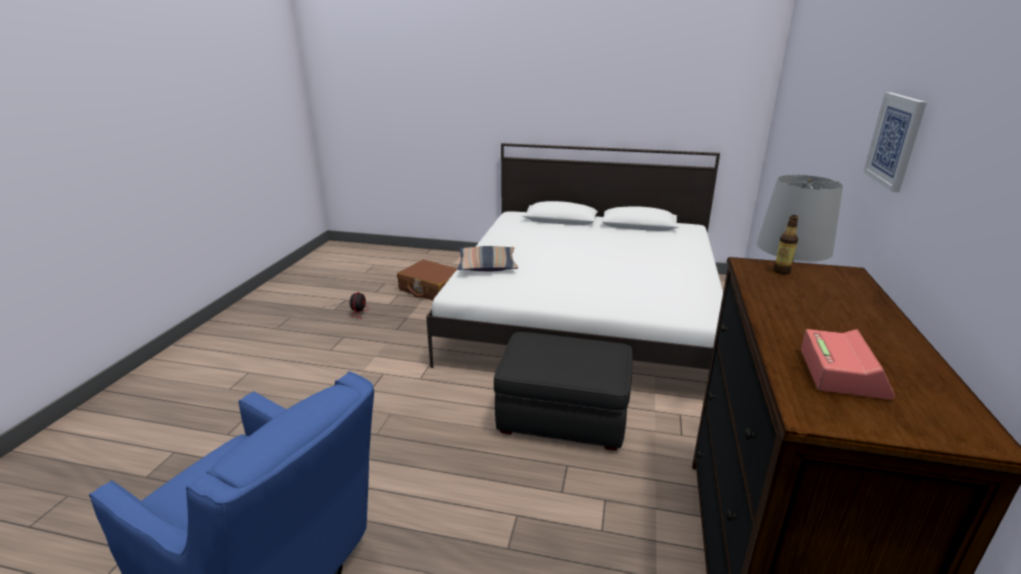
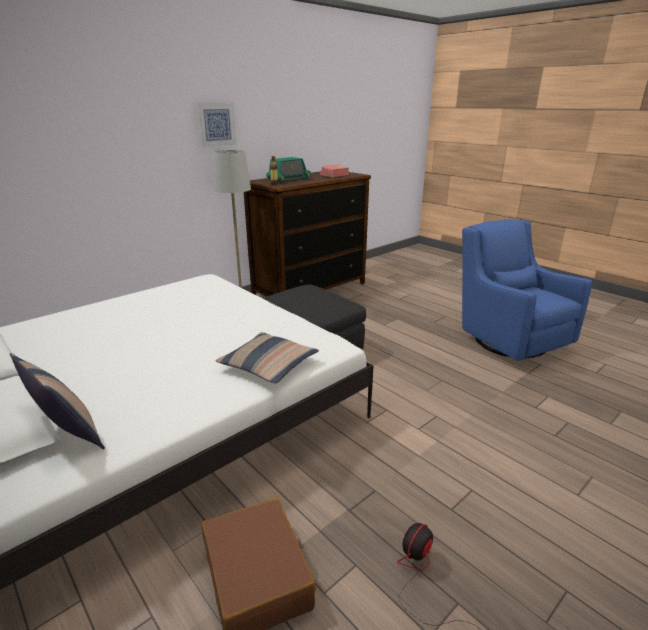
camera: 145 degrees left, 0 degrees up
(529, 224) = (69, 436): none -> pillow
(830, 301) = (288, 179): none -> radio

